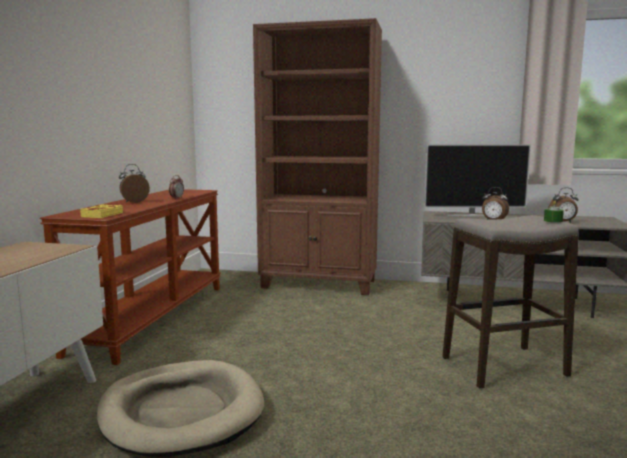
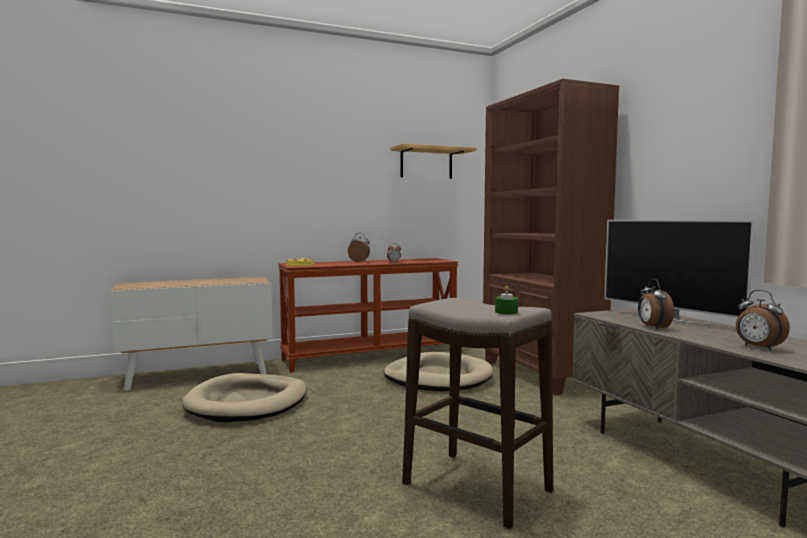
camera: 55 degrees right, 5 degrees down
(154, 77) = (426, 163): none -> shelf
(269, 312) = (438, 378): none -> beige dog bed

